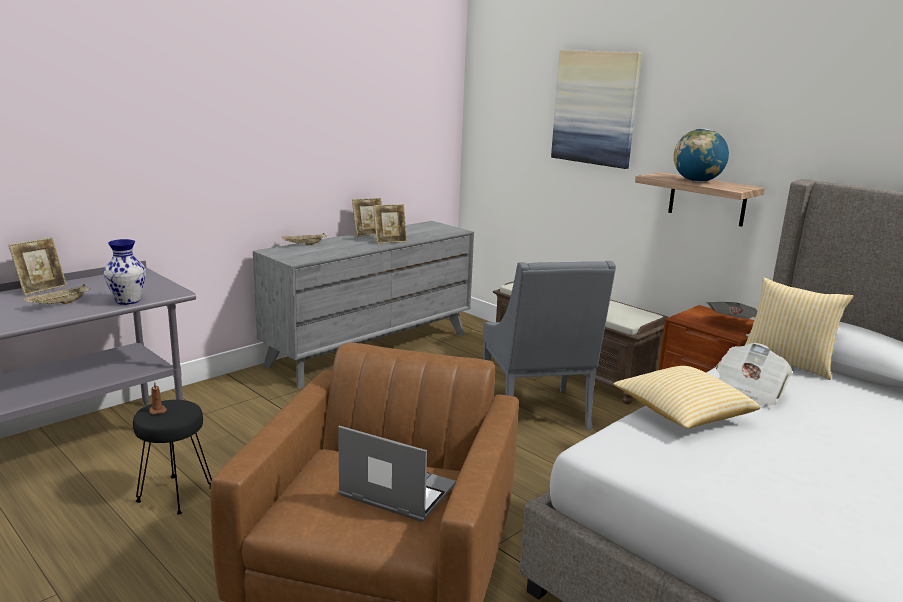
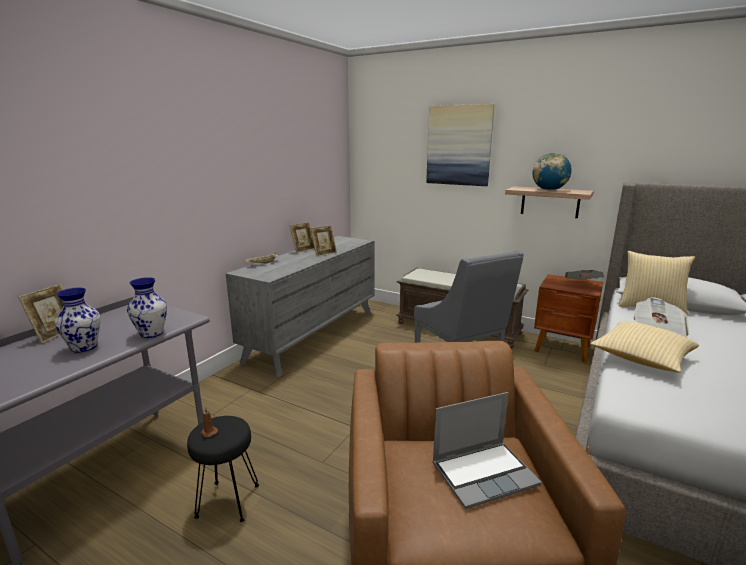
camera: 15 degrees left, 0 degrees up
(59, 304) = (85, 347): beige tray -> vase
(395, 492) = (484, 473): laptop -> laptop turned 150 degrees clockwise

